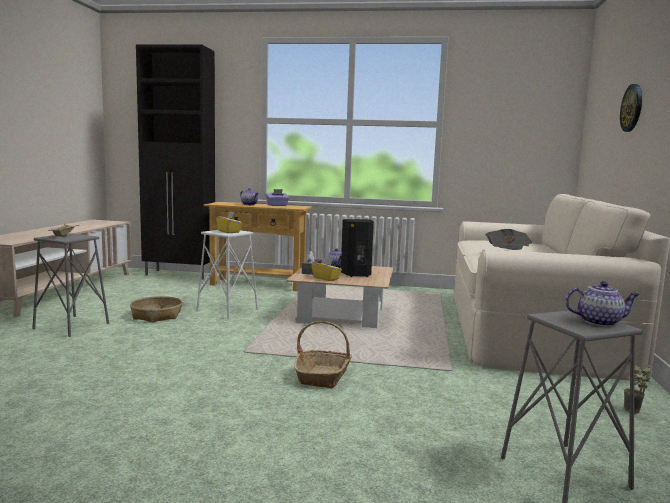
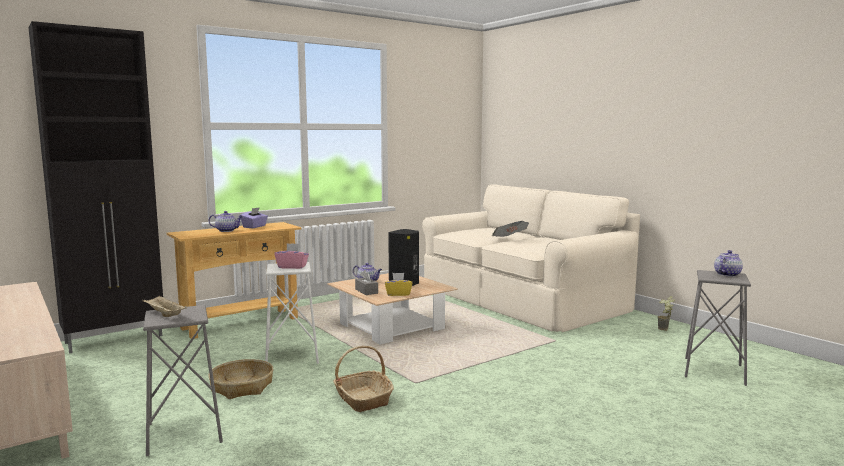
camera: 45 degrees left, 0 degrees up
(229, 232) = (292, 267): yellow tissue box -> pink tissue box
(323, 376) = (509, 375): basket -> basket (362, 399)
(632, 108) = (563, 120): wall clock -> none

